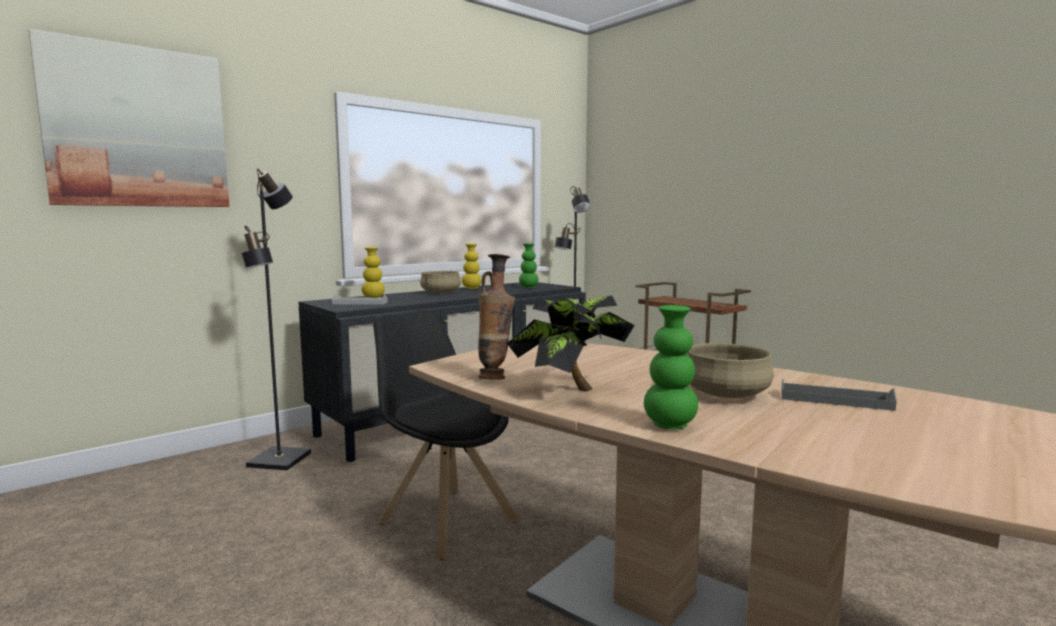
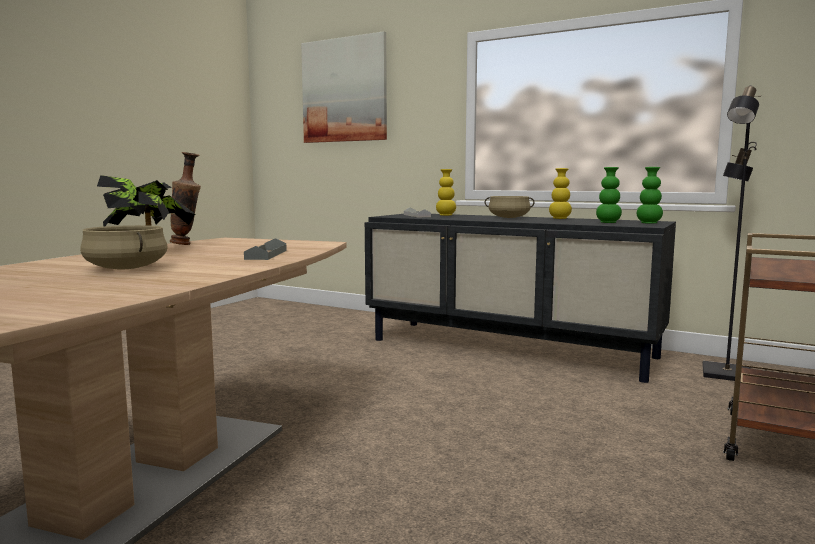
camera: 70 degrees right, 0 degrees up
(279, 460) = (362, 326): black floor lamp -> none
(444, 519) = (296, 378): black chair -> none
(669, 425) = (47, 263): green vase -> green vase (648, 223)
(835, 400) = (93, 284): grey tray -> grey tray (266, 254)

